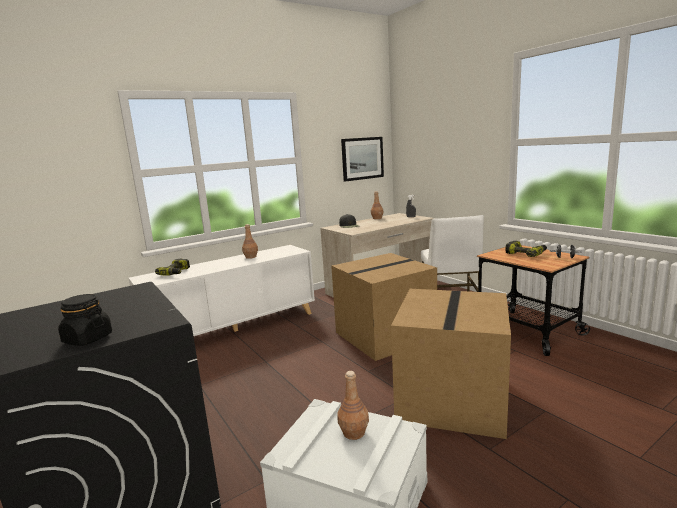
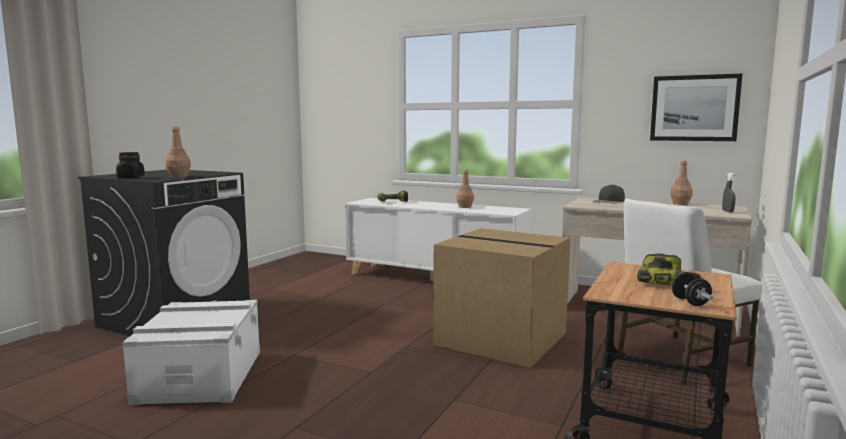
camera: 60 degrees right, 5 degrees down
(353, 432) = (210, 318): brown bottle -> brown bottle (179, 176)
(453, 400) = (381, 397): cardboard box -> none

